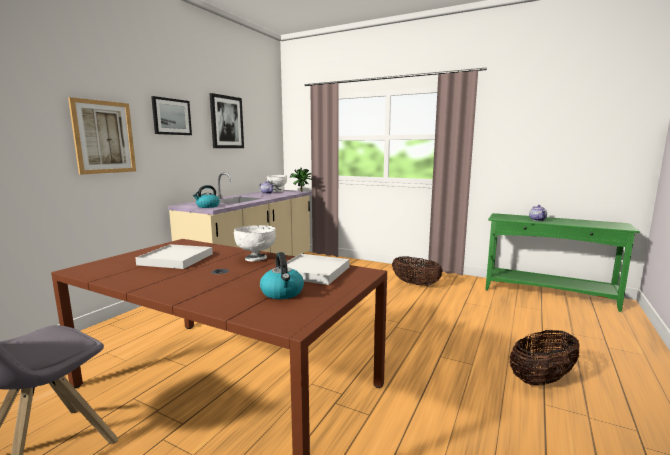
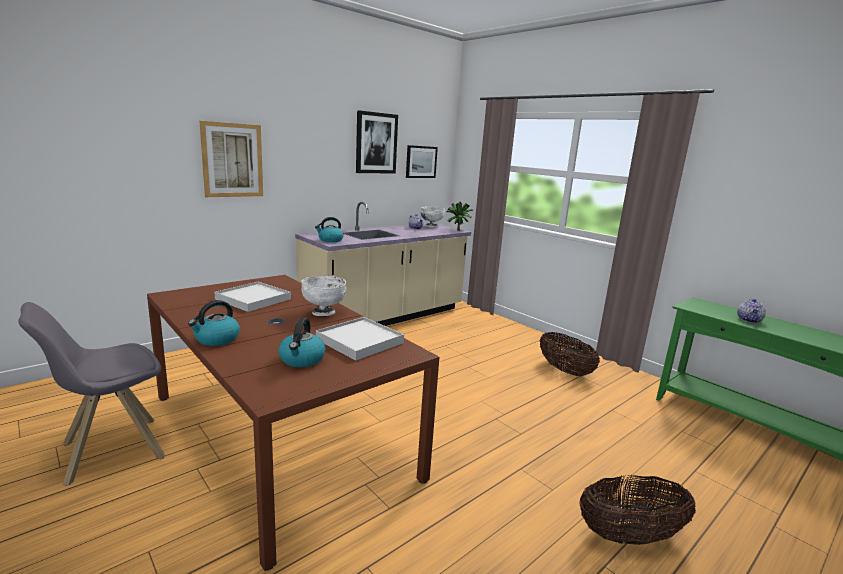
camera: 20 degrees right, 5 degrees up
(171, 116) = (308, 138): picture -> picture (421, 162)
(179, 294) = (216, 339): none -> kettle

